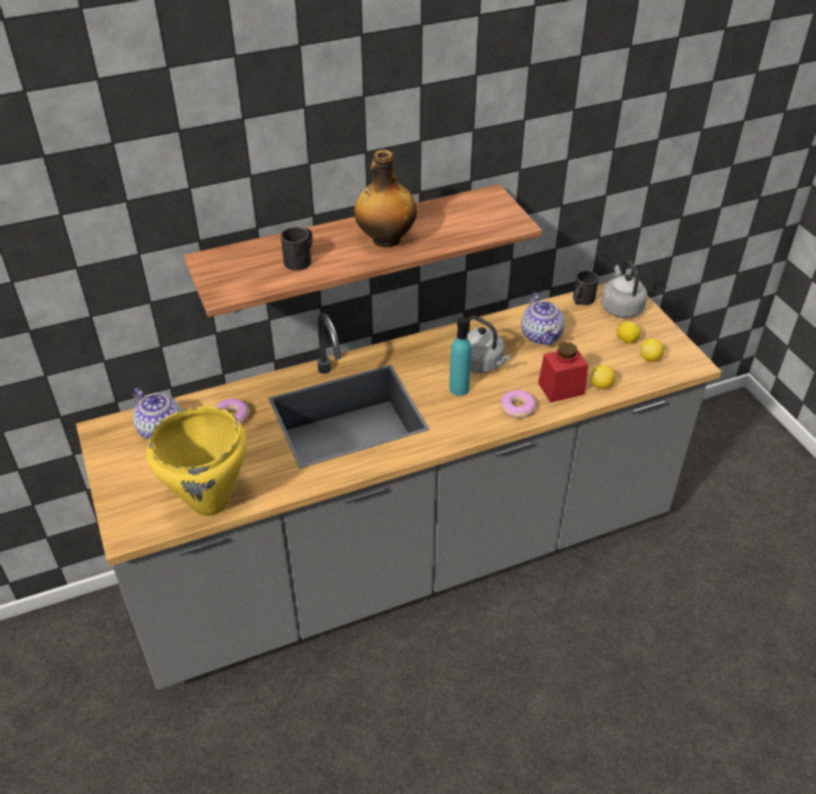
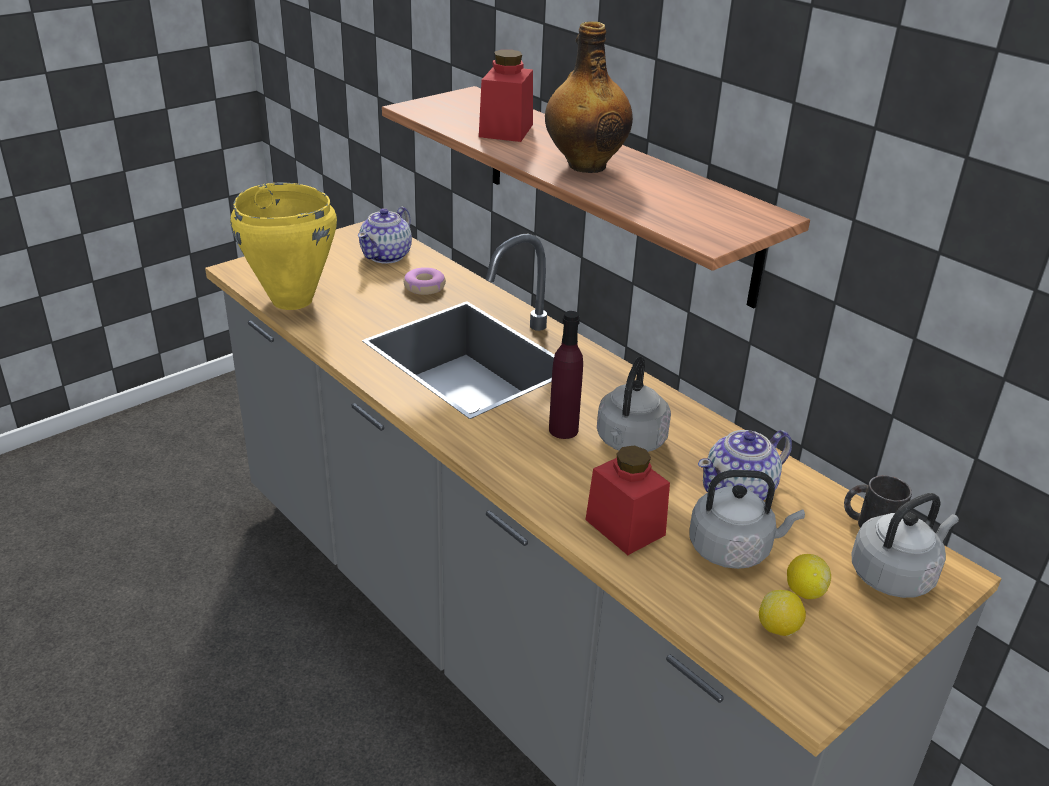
camera: 70 degrees right, 10 degrees down
(301, 259) = (506, 130): black mug -> red jar
(459, 389) = (563, 430): turquoise bottle -> purple bottle
(517, 408) = (553, 488): donut -> none
(589, 354) = (733, 549): none -> grey kettle
(601, 385) = (661, 572): lemon -> none

